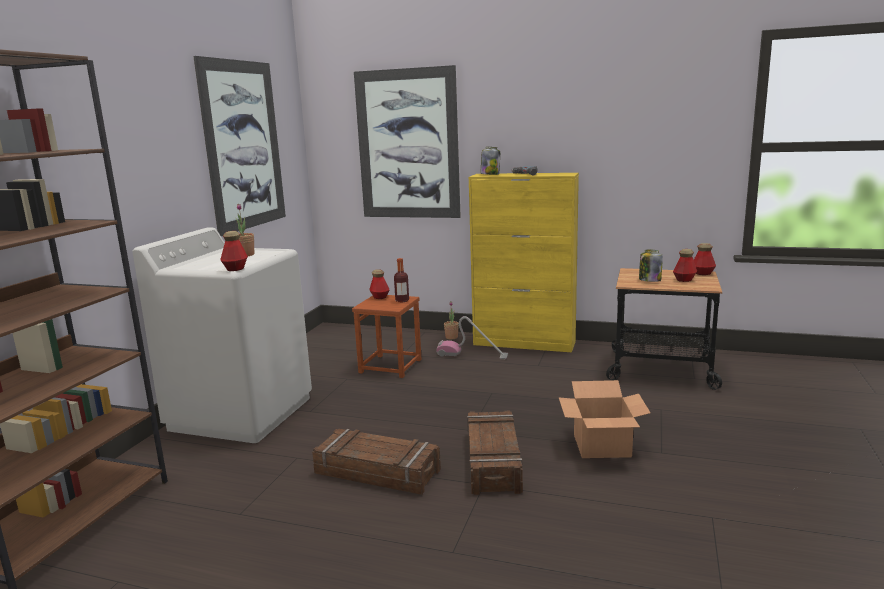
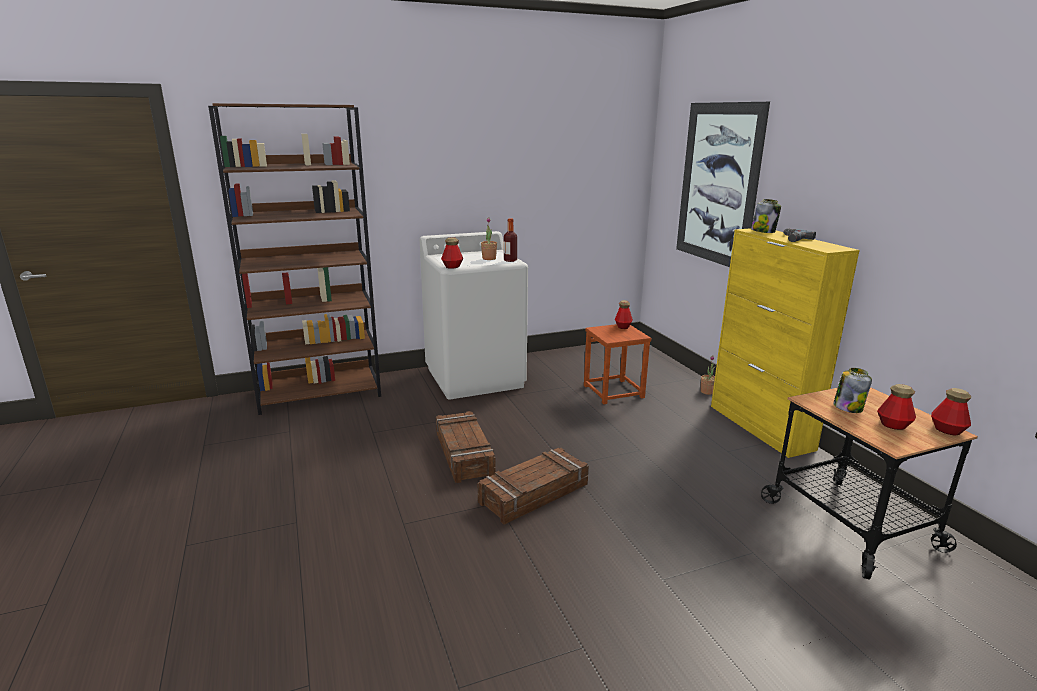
camera: 50 degrees right, 5 degrees up
(243, 145) = (561, 168): picture -> none
(402, 300) = (630, 336): bottle -> bottle (510, 260)
(472, 355) = (691, 414): vacuum cleaner -> none
(602, 445) = (629, 539): cardboard box -> none

